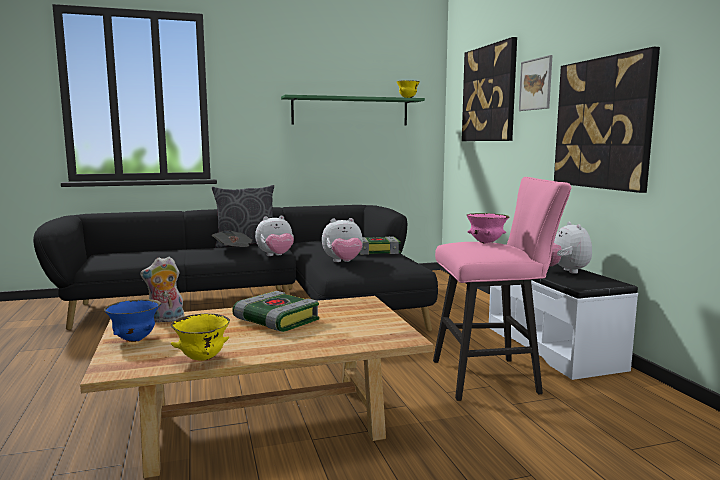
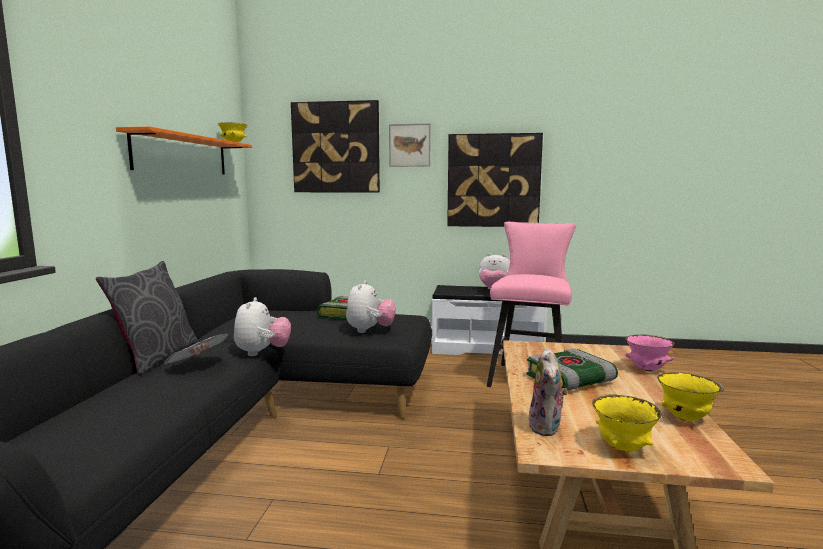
camera: 65 degrees left, 0 degrees up
(135, 340) = (623, 448): blue bowl -> yellow bowl
(350, 111) = (182, 155): green shelf -> orange shelf
(486, 243) = (529, 274): pink bowl -> pink bowl (647, 369)

